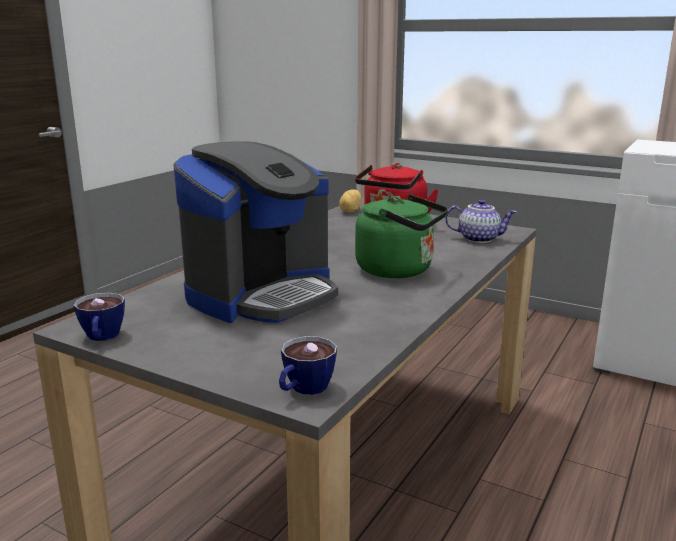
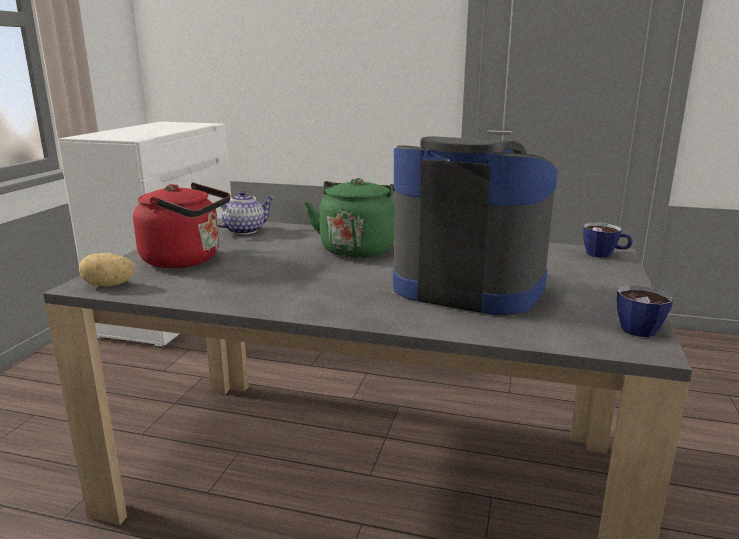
camera: 105 degrees left, 0 degrees up
(479, 238) = (244, 230): teapot -> teapot turned 60 degrees clockwise

